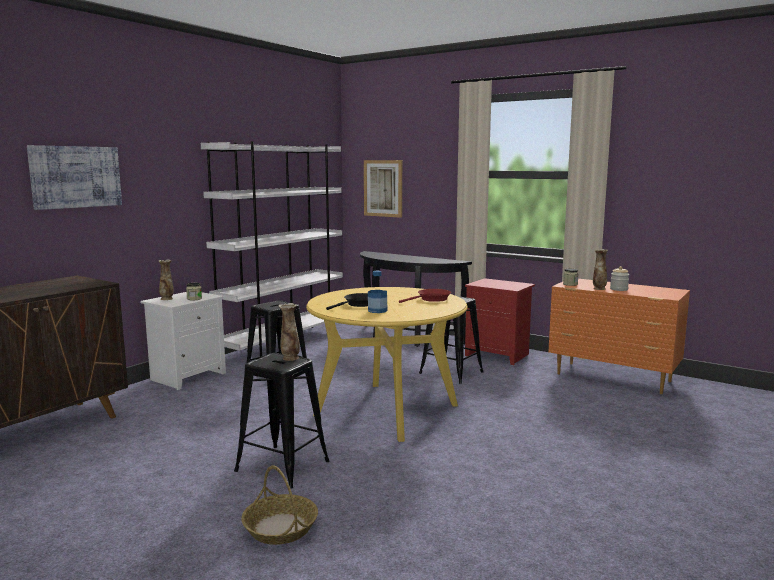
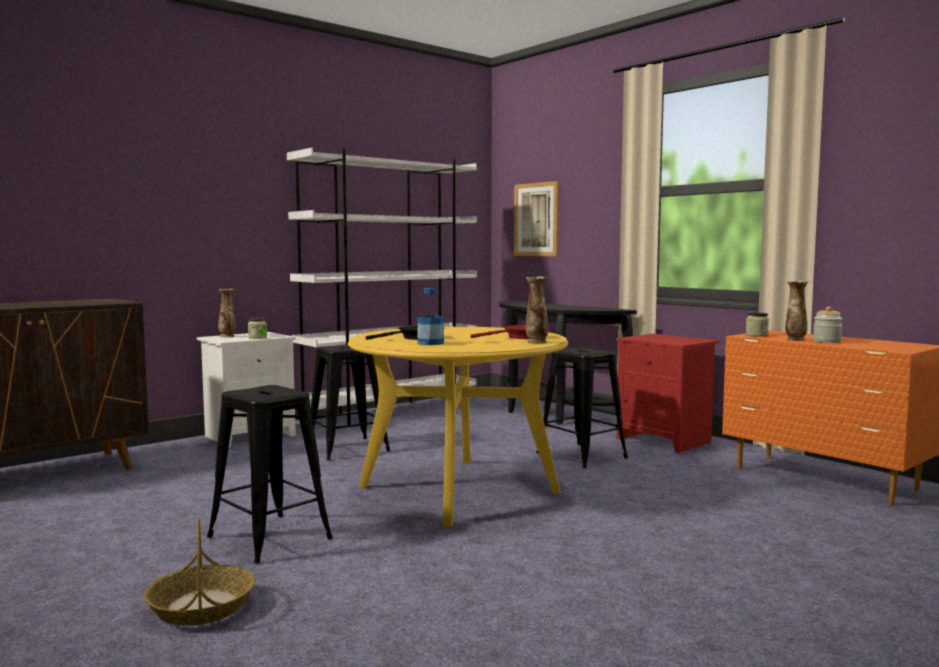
camera: 15 degrees right, 5 degrees down
(76, 177) = (121, 183): picture -> none
(290, 358) = (283, 390): vase -> vase (536, 342)

